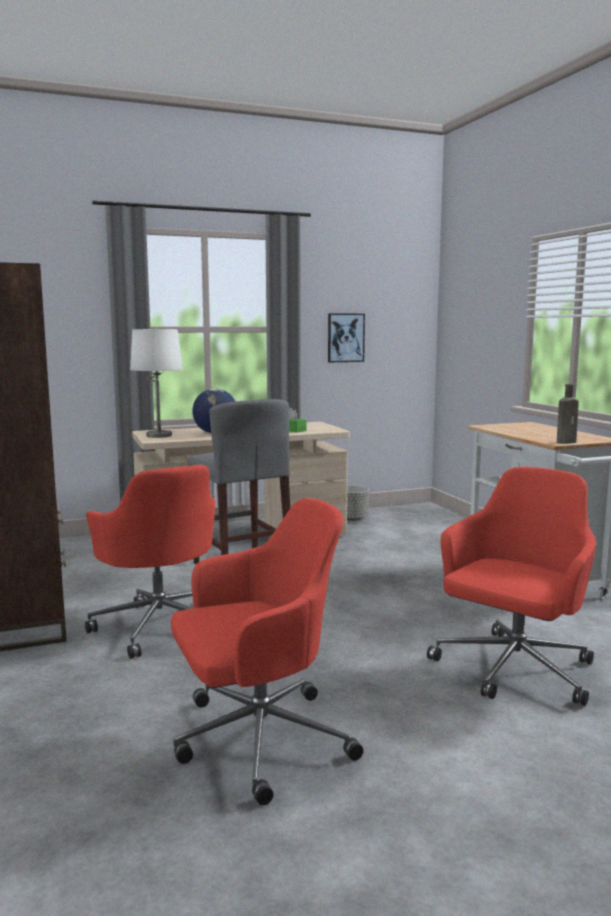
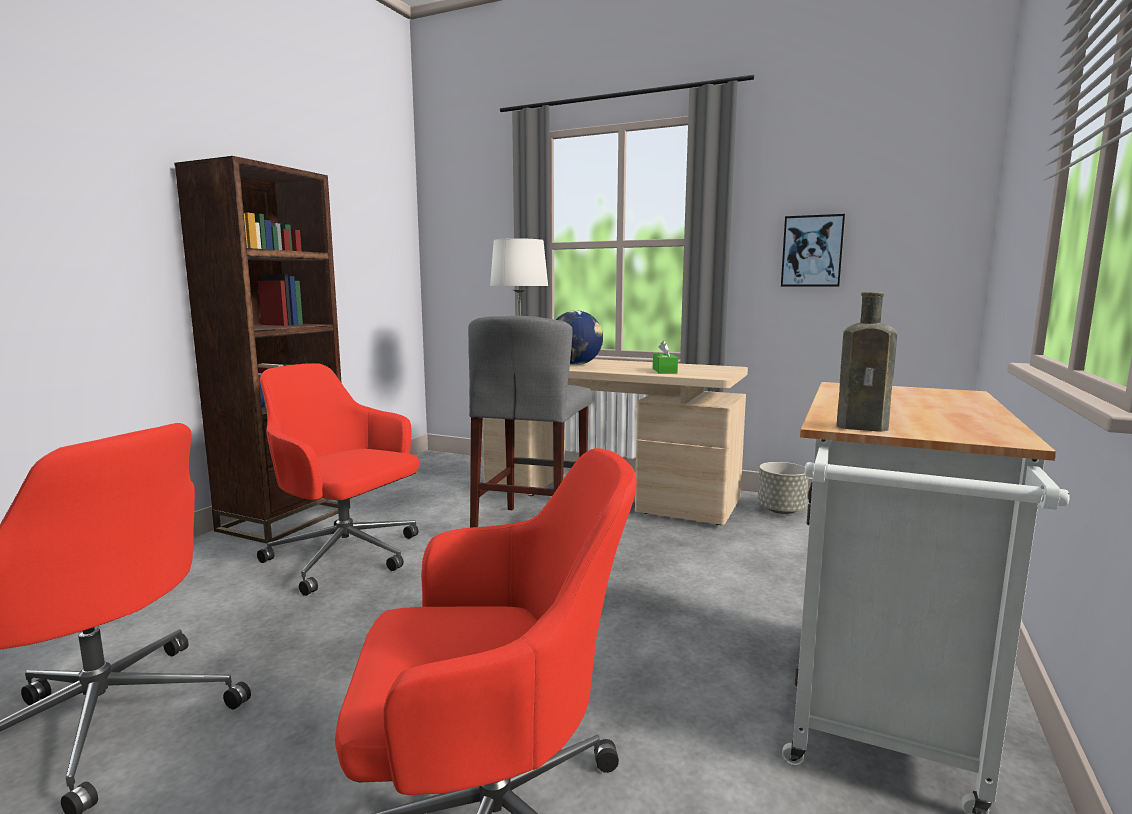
camera: 45 degrees right, 0 degrees up
(160, 624) = (347, 557): red office chair -> red office chair turned 105 degrees clockwise

